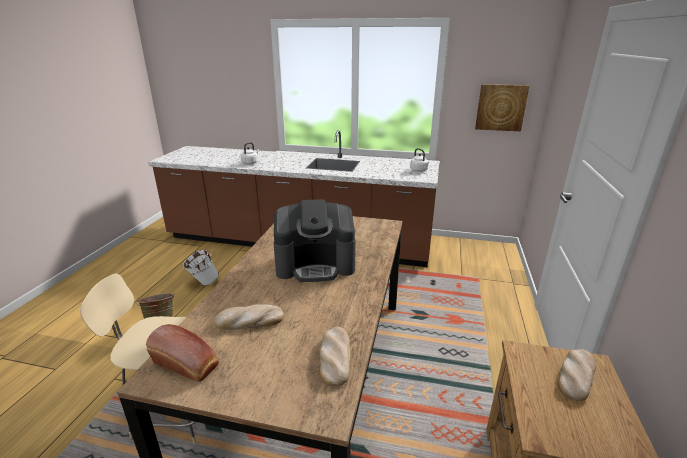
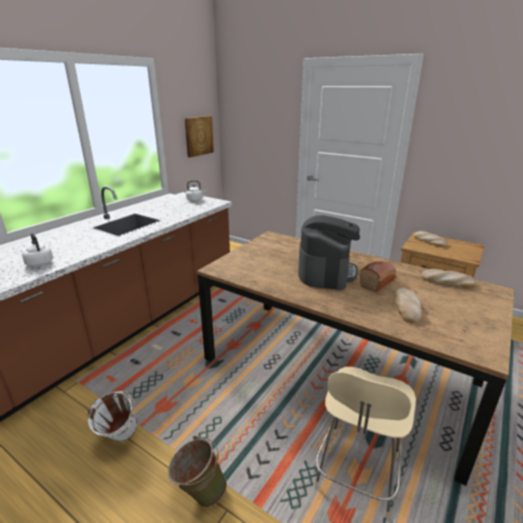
camera: 70 degrees left, 0 degrees up
(188, 364) = (466, 338): bread -> bread (378, 282)

